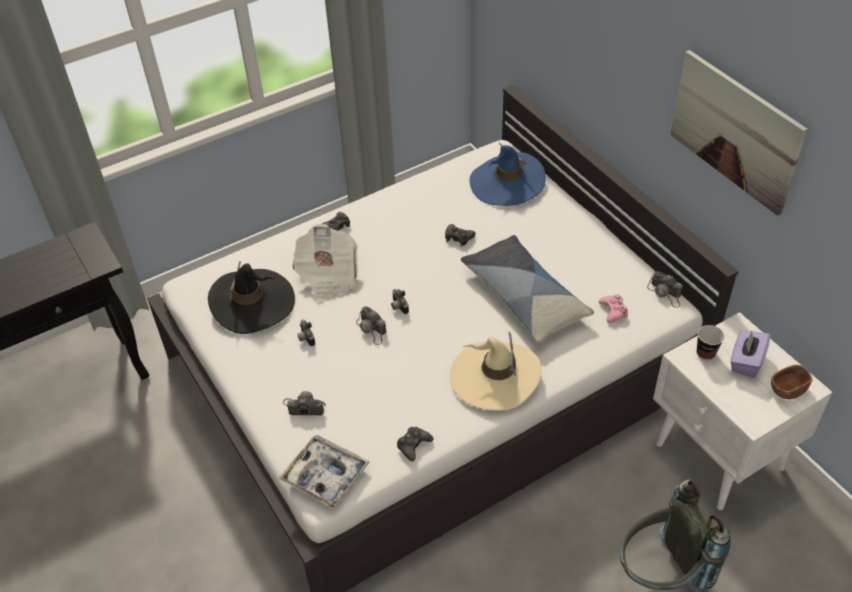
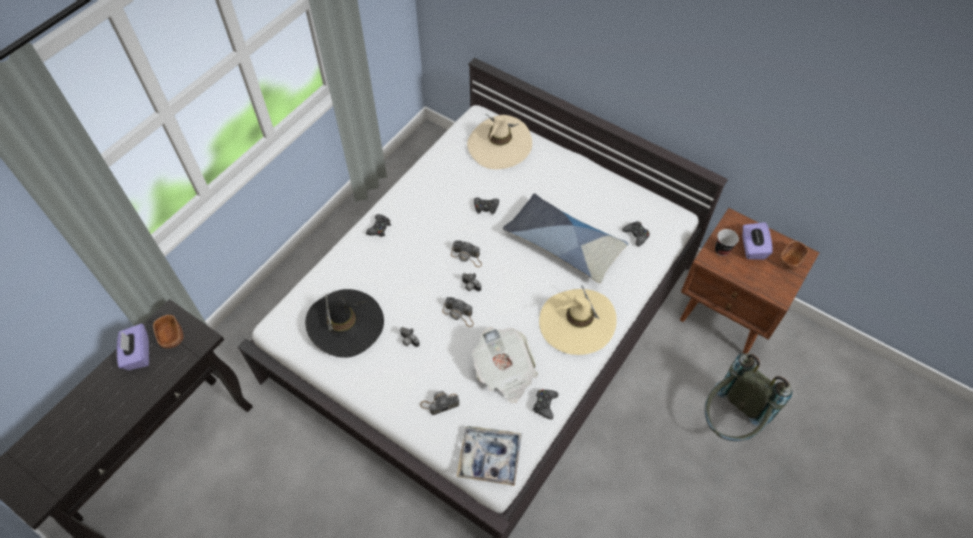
camera: 25 degrees left, 10 degrees up
(40, 259) = (138, 354): none -> purple tissue box
(77, 254) = (171, 337): none -> brown bowl
(327, 277) = (397, 278): newspaper -> newspaper (505, 372)
(507, 183) = (499, 145): blue hat -> beige hat
(613, 311) = (636, 235): pink game controller -> black game controller
(665, 293) = (666, 207): camera -> camera (467, 256)
(720, 457) = (727, 315): white nightstand -> brown nightstand
(735, 131) = (721, 75): picture -> none

